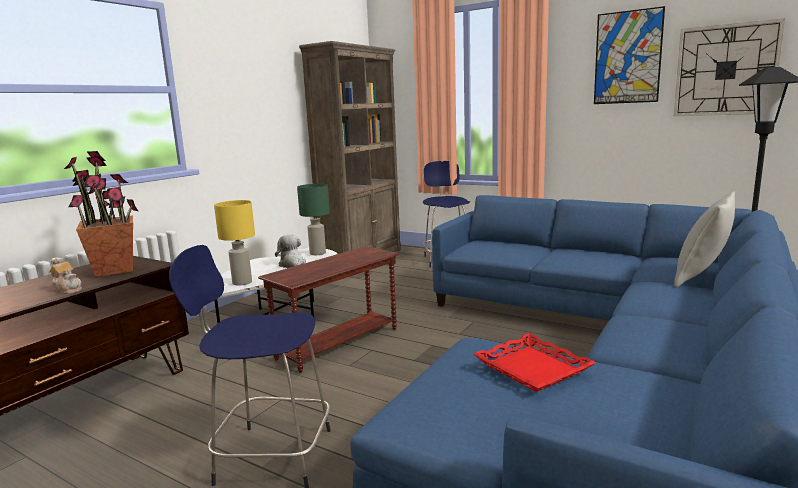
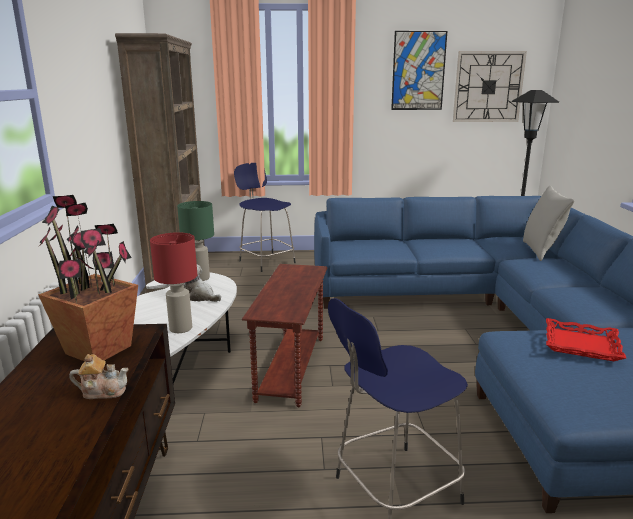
camera: 35 degrees left, 5 degrees up
(242, 282) = (180, 328): yellow table lamp -> red table lamp

